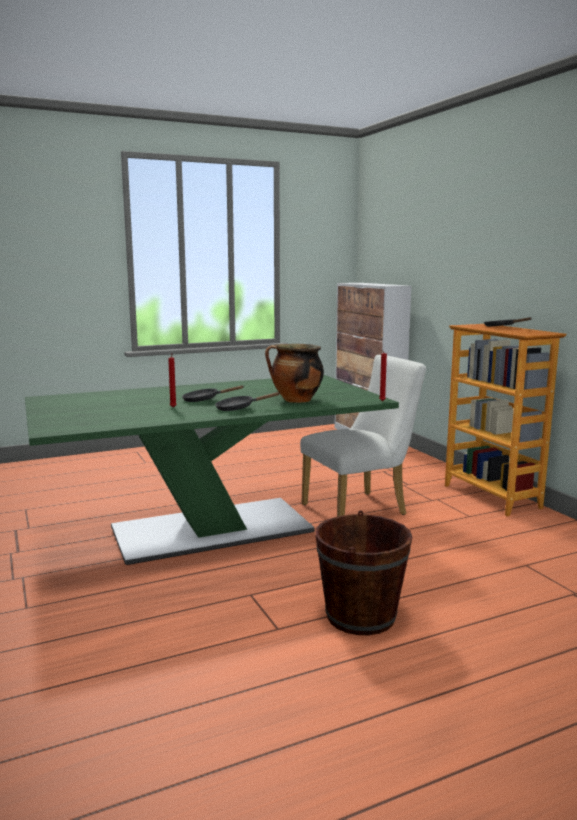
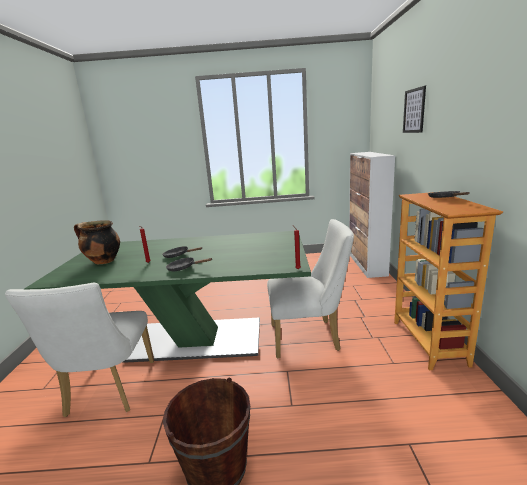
camera: 25 degrees right, 5 degrees up
(143, 592) = (108, 392): none -> white chair
(295, 400) = (234, 262): cooking pot -> cooking pot (103, 261)
(440, 233) = (414, 111): none -> picture

